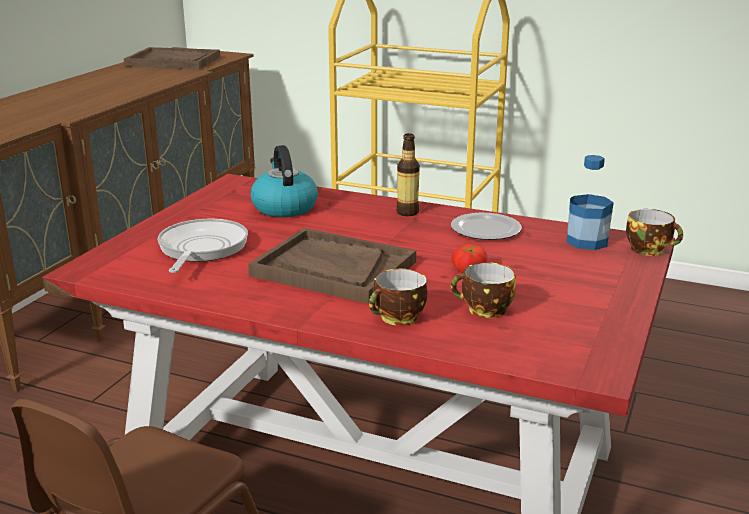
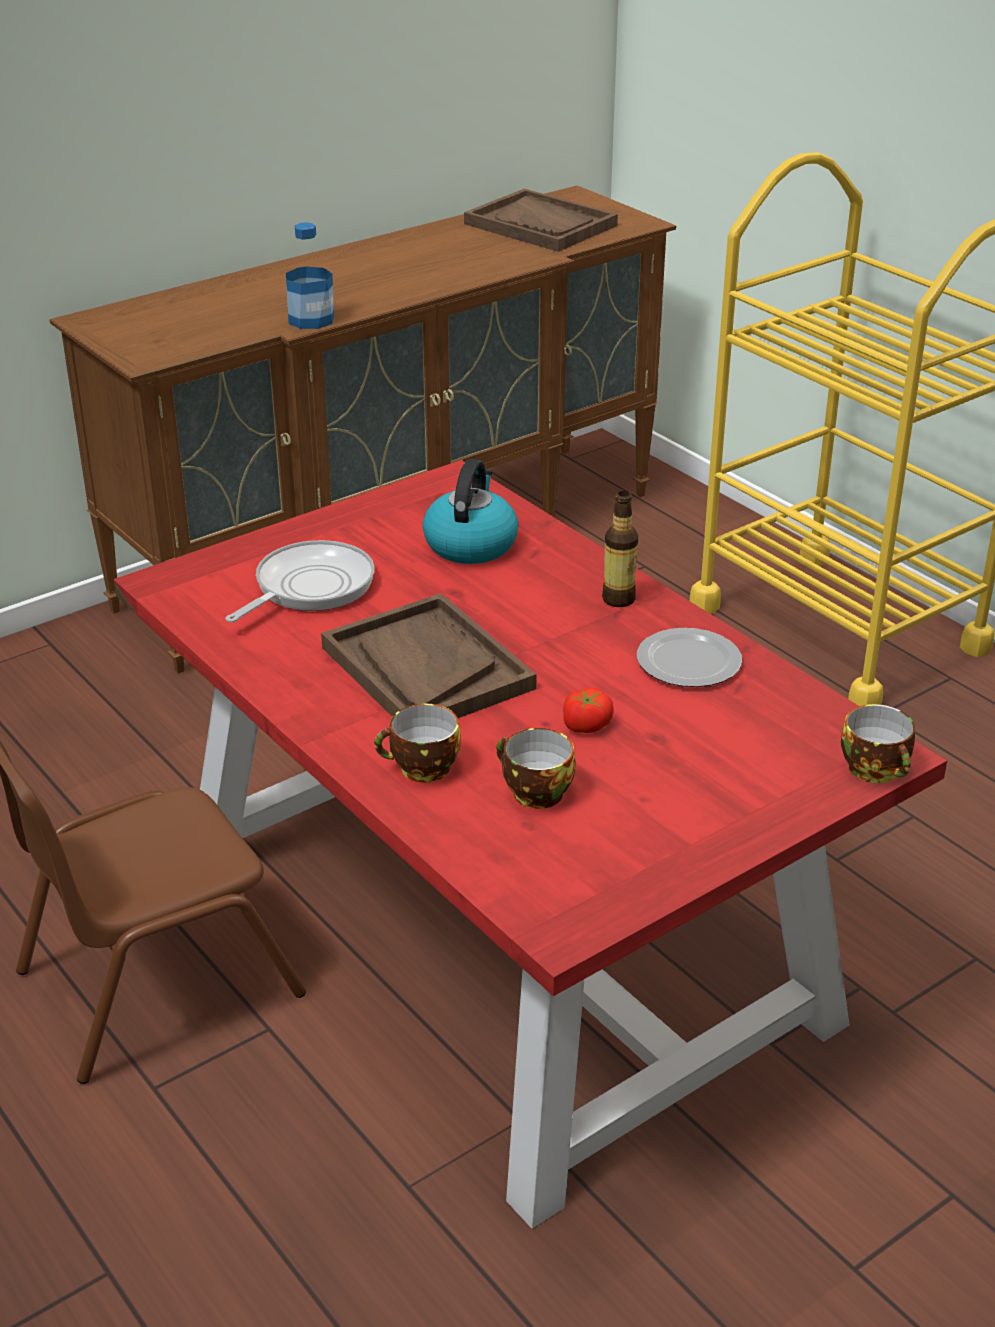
camera: 30 degrees right, 10 degrees up
(587, 241) = (805, 726): bottle -> bottle (311, 320)

